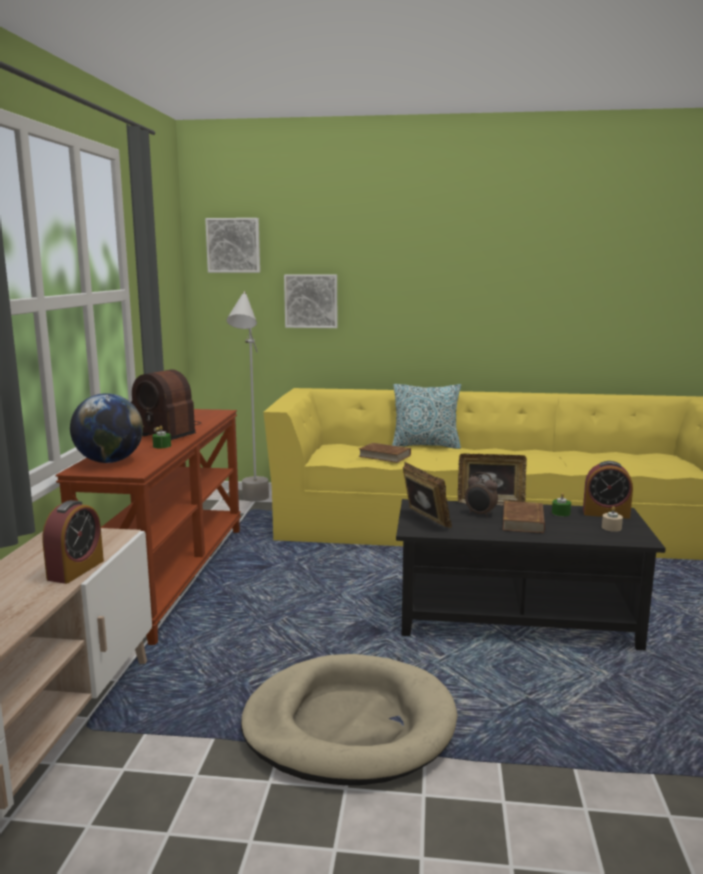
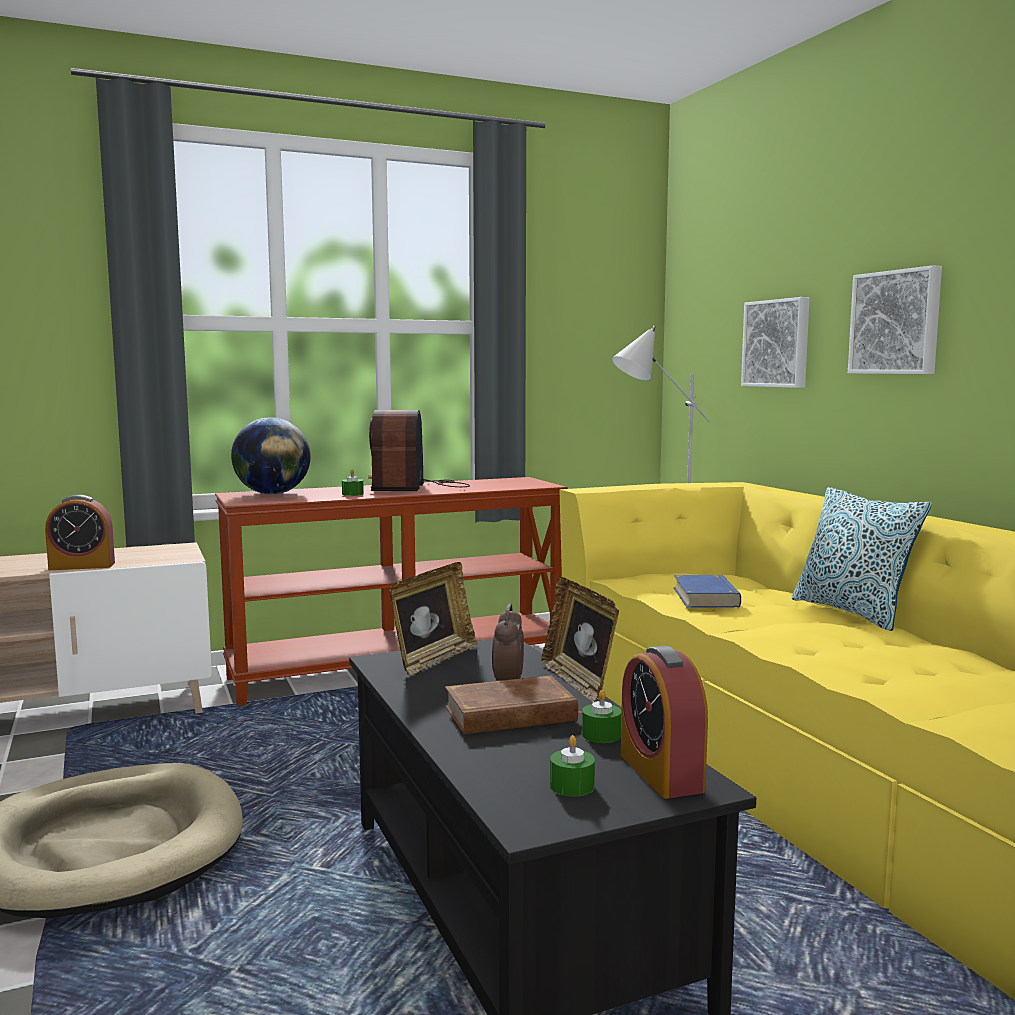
camera: 60 degrees right, 5 degrees down
(233, 245) = (705, 265): picture -> picture (896, 322)
(384, 456) = (706, 597): brown book -> blue book
(611, 528) = (572, 786): beige candle -> green candle

